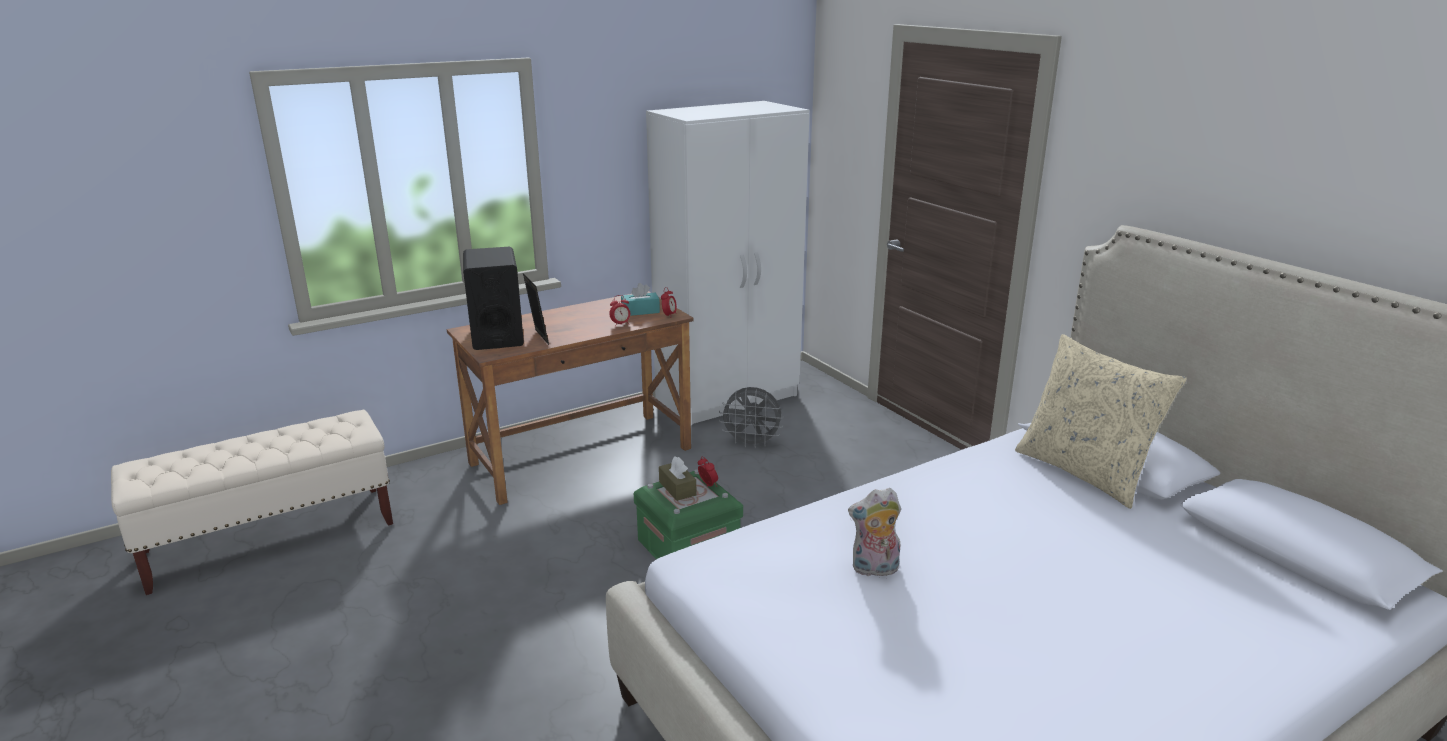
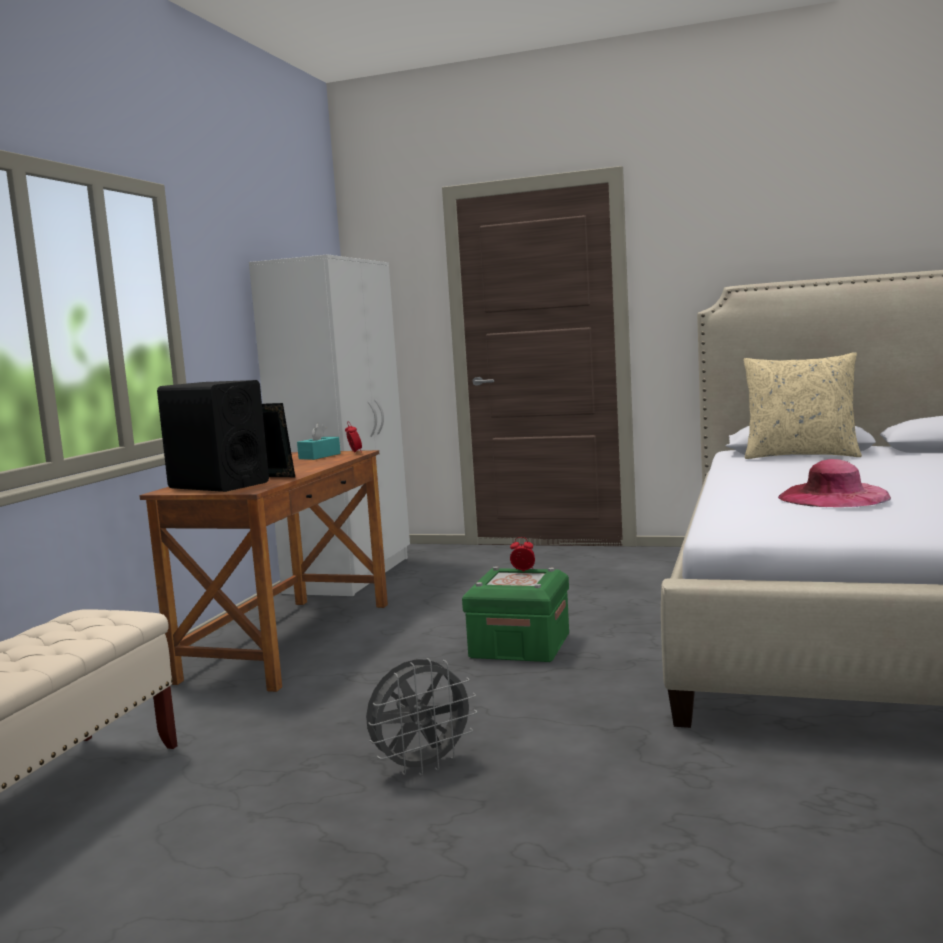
camera: 40 degrees left, 15 degrees down
(620, 324) = (326, 461): alarm clock -> none
(677, 488) = (503, 579): brown tissue box -> none
(752, 444) = (433, 587): grey fan -> grey fan (422, 766)
(874, 570) = (833, 496): plush toy -> pink hat

